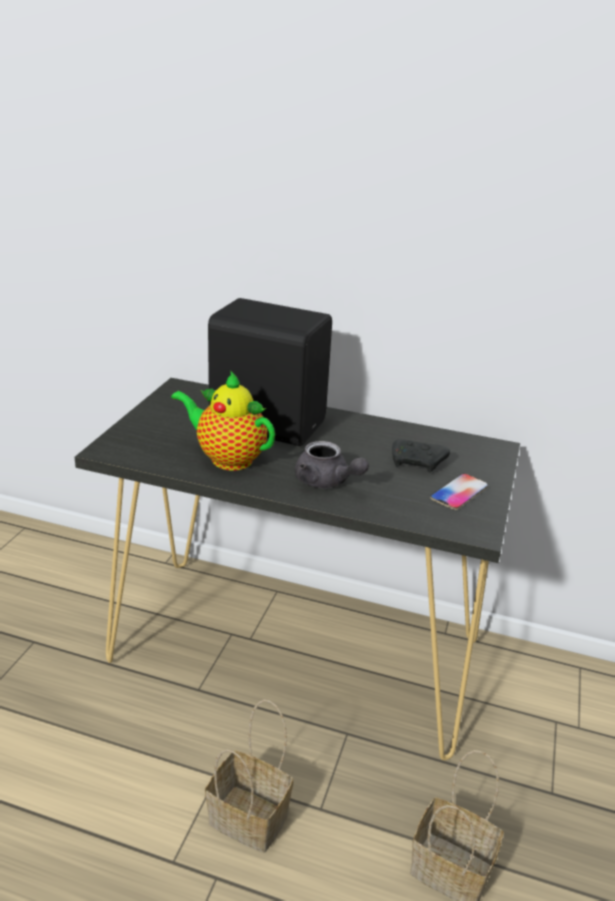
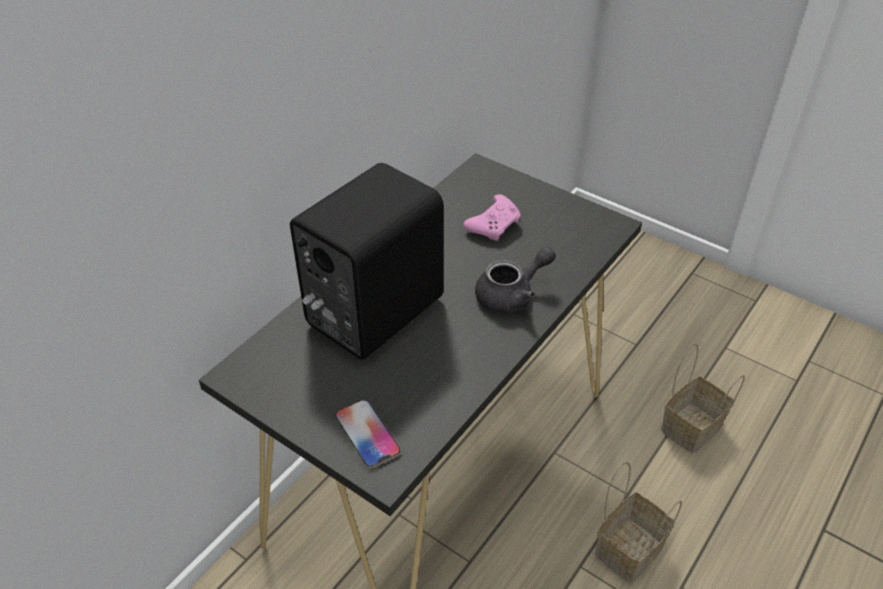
camera: 70 degrees left, 15 degrees up
(227, 458) = (442, 360): teapot -> none
(418, 463) = (494, 225): black game controller -> pink game controller
(459, 492) = (551, 216): phone -> phone (367, 434)

